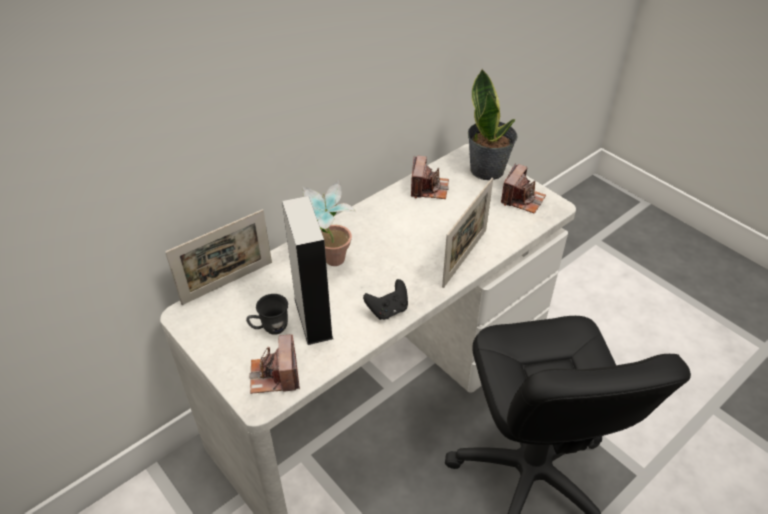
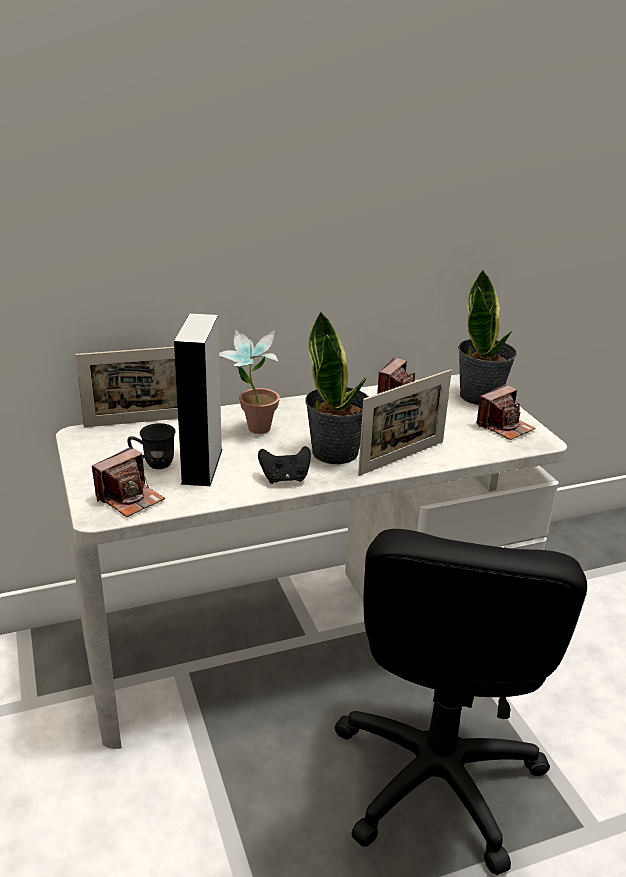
camera: 20 degrees right, 15 degrees down
(275, 375) = (130, 498): camera -> camera turned 150 degrees counterclockwise
(411, 267) = (336, 452): none -> potted plant

